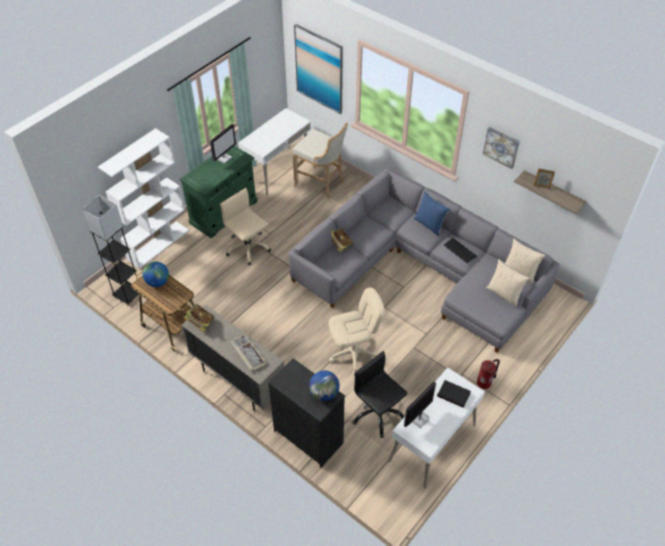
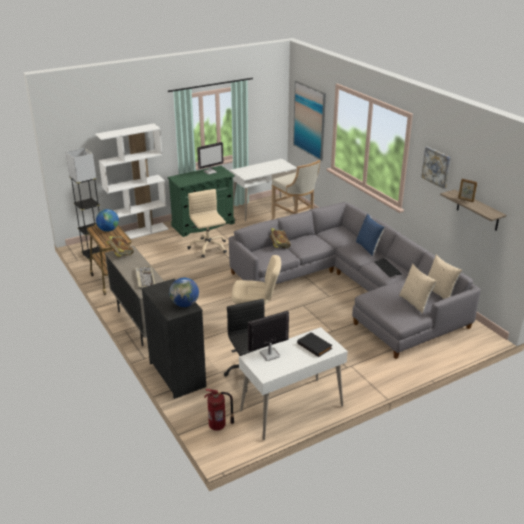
camera: 20 degrees right, 20 degrees down
(484, 383) = (370, 377): fire extinguisher -> fire extinguisher (218, 426)

